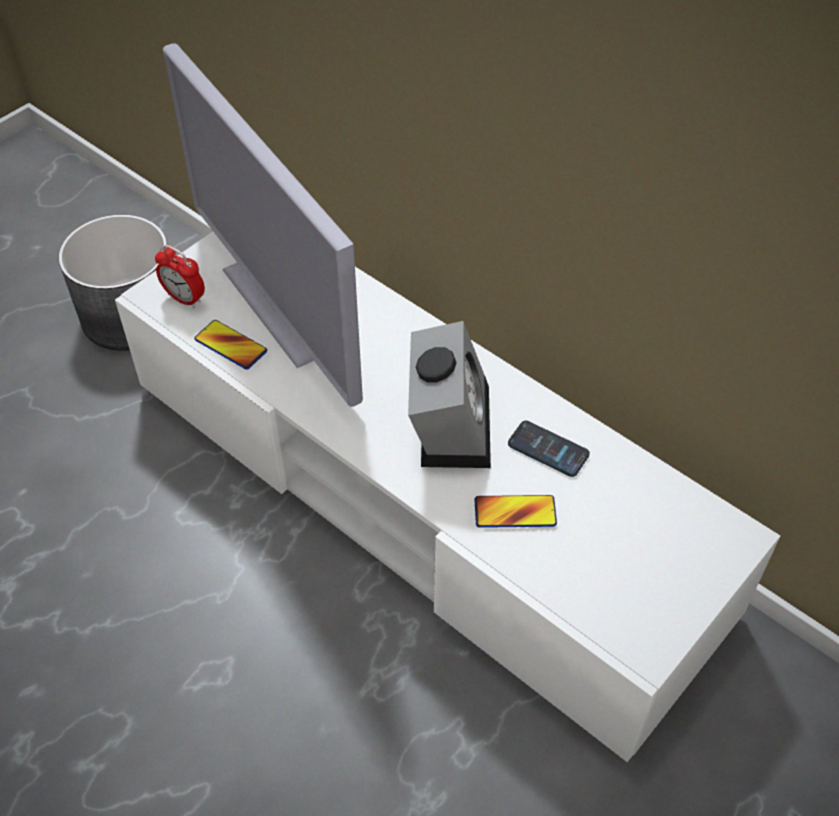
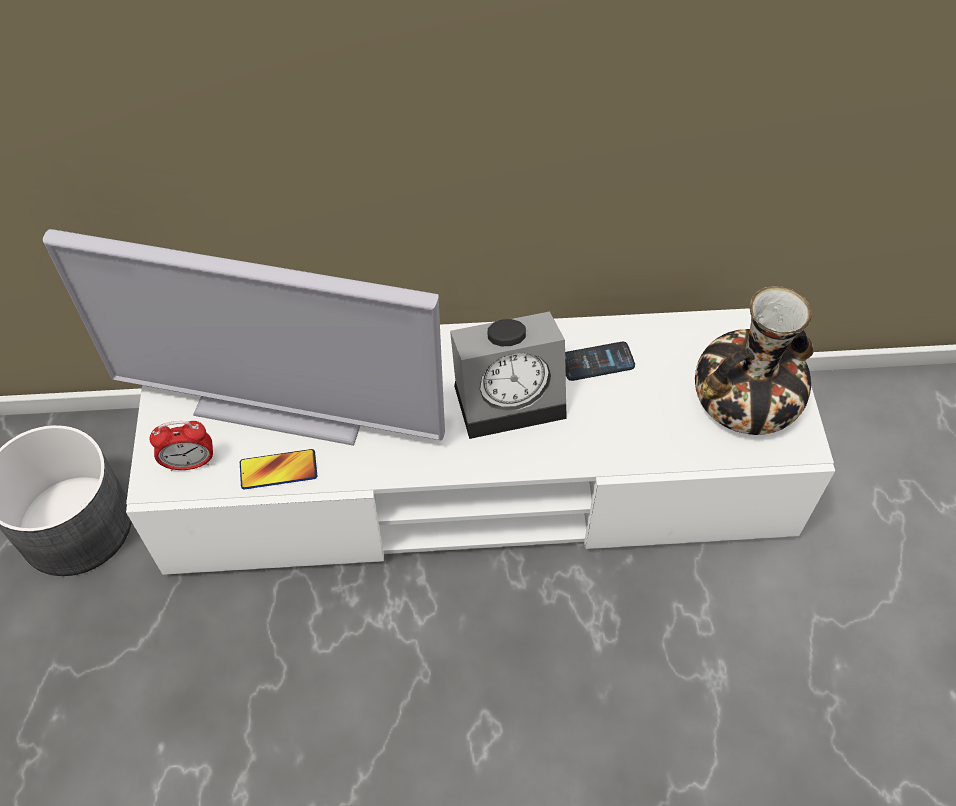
camera: 45 degrees left, 5 degrees up
(449, 422) = (511, 396): alarm clock -> alarm clock turned 120 degrees clockwise
(515, 512) = (627, 423): phone -> none
(643, 576) = (747, 398): none -> vase

